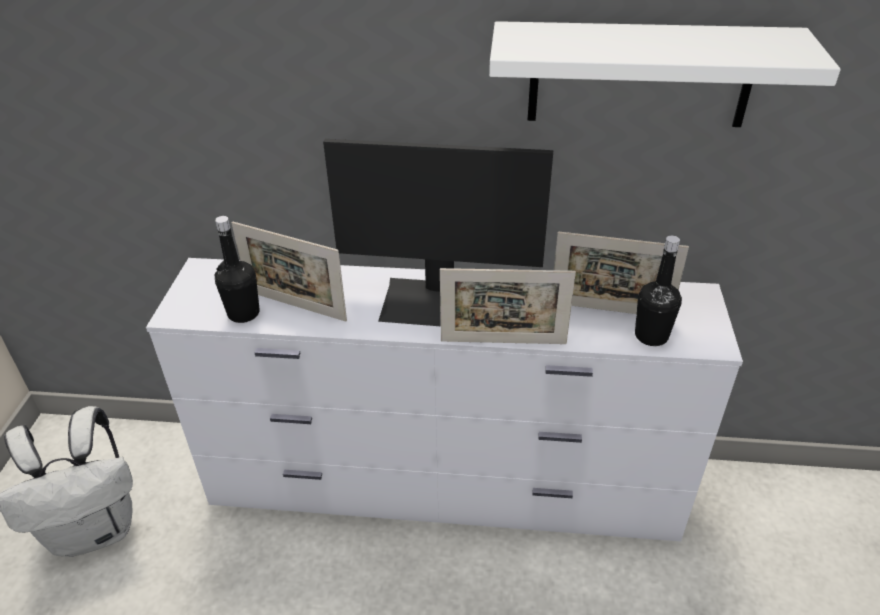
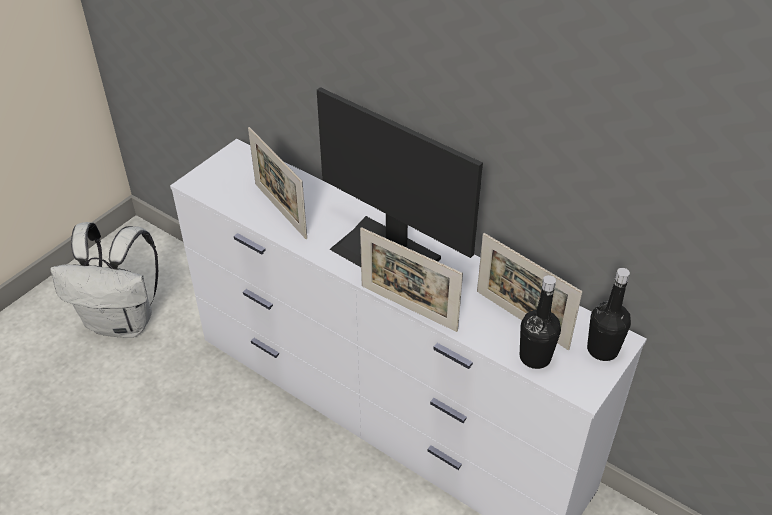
camera: 30 degrees right, 5 degrees up
(243, 313) = (240, 202): black bottle -> black bottle (602, 349)
(640, 75) = (586, 121): white shelf -> none

